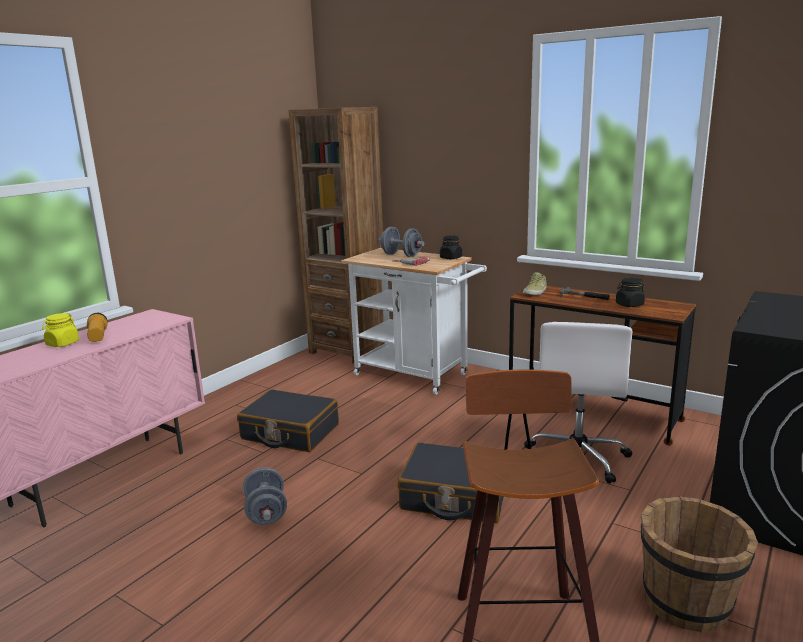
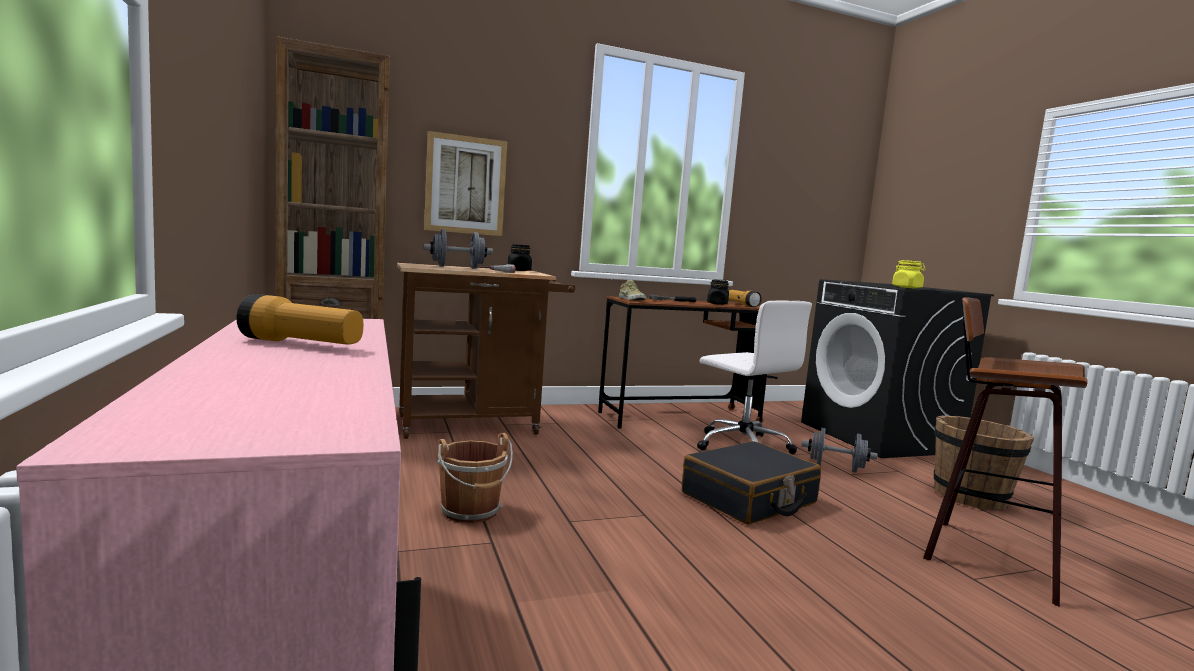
camera: 55 degrees left, 10 degrees down
(62, 344) = (258, 357): yellow jar -> yellow jar (907, 287)
(266, 513) = (660, 592): grey dumbbell -> grey dumbbell (836, 468)
(290, 432) = (472, 511): black suitcase -> brown bucket
(417, 375) = (477, 424): white cart -> brown cart
(432, 183) = (465, 185): none -> picture
(663, 309) = (742, 305): none -> flashlight

